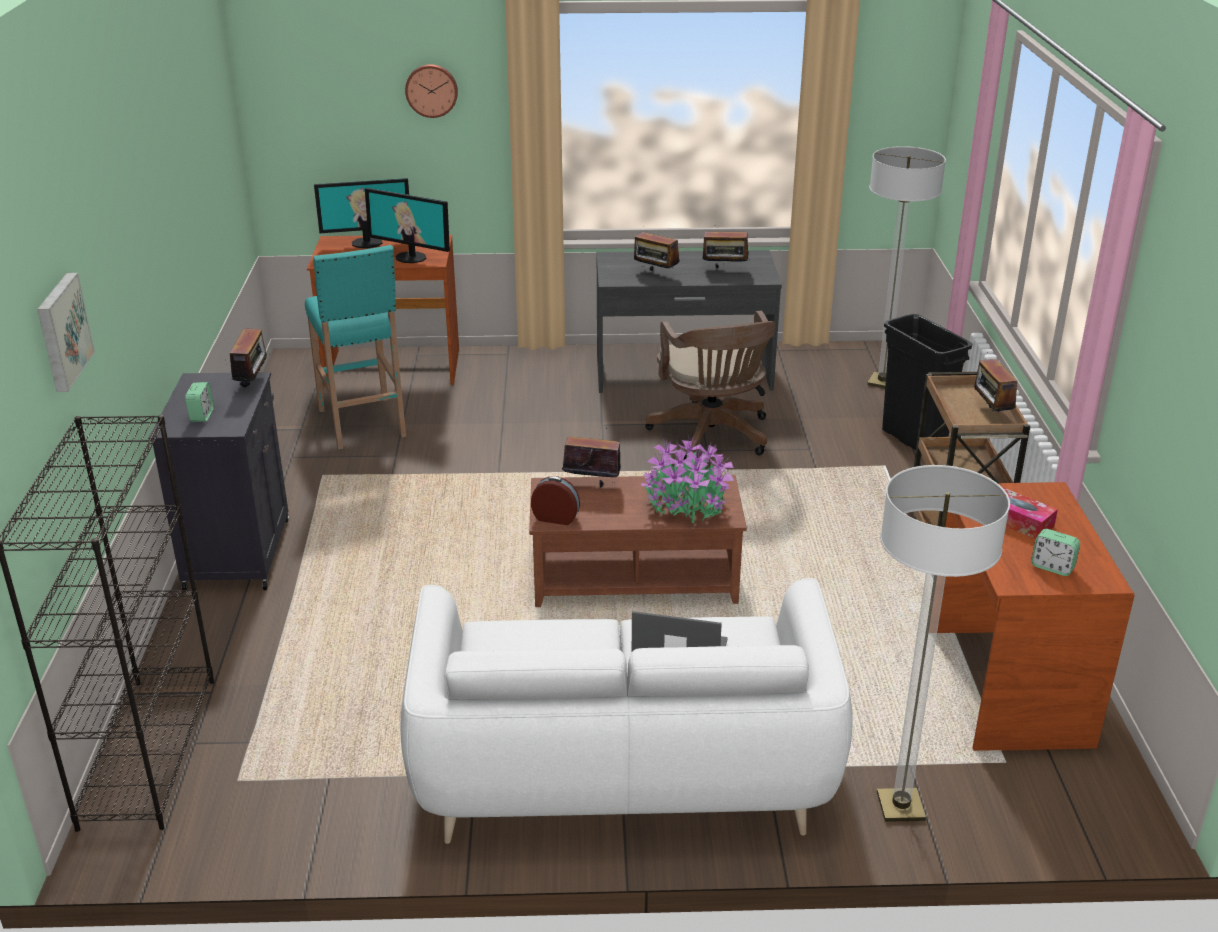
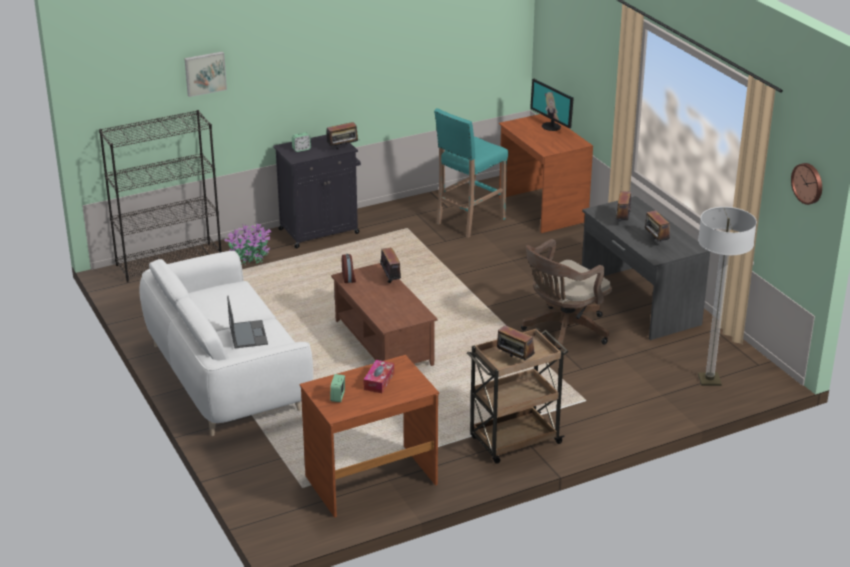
camera: 65 degrees right, 0 degrees up
(411, 257) = (544, 143): monitor -> none
(431, 90) = (599, 50): wall clock -> wall clock (808, 183)
(687, 506) = (390, 311): potted plant -> potted plant (249, 257)
(900, 807) = (247, 460): floor lamp -> none
(912, 441) = (632, 406): black trash can -> none
(991, 413) = (514, 360): radio -> radio turned 105 degrees counterclockwise

